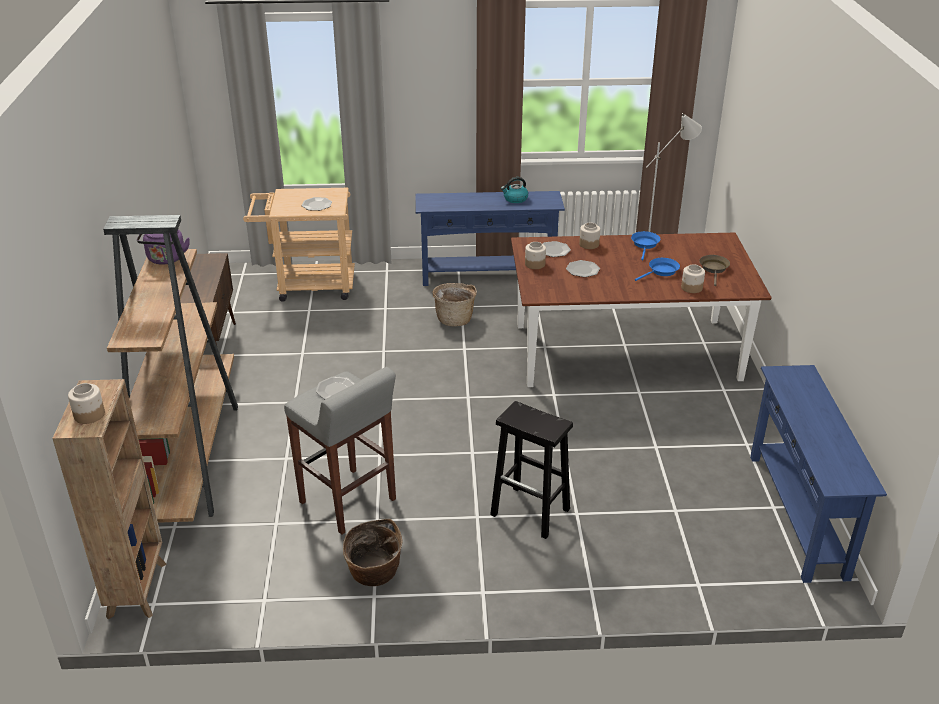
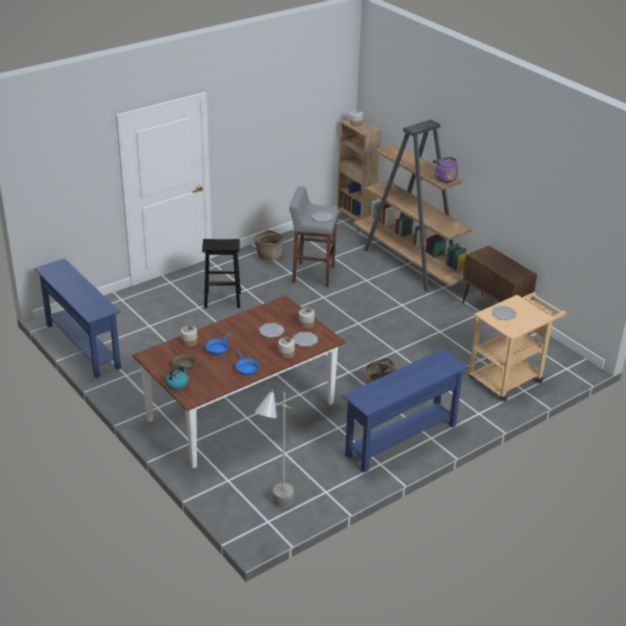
camera: 145 degrees right, 0 degrees up
(515, 199) = (389, 390): kettle -> kettle (177, 384)

